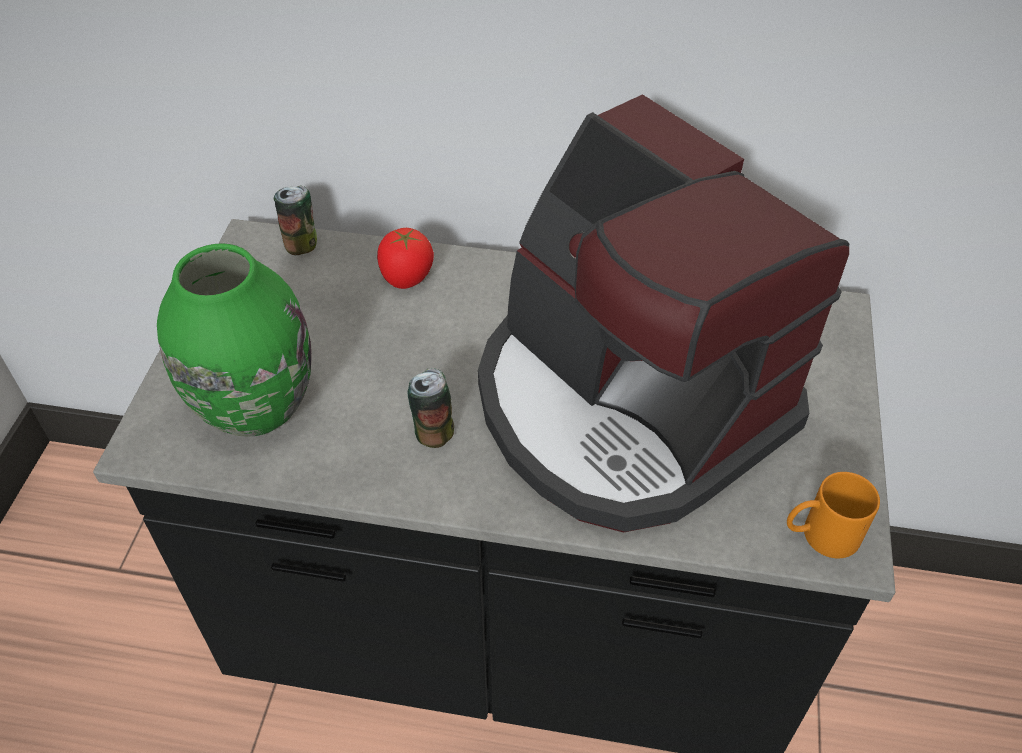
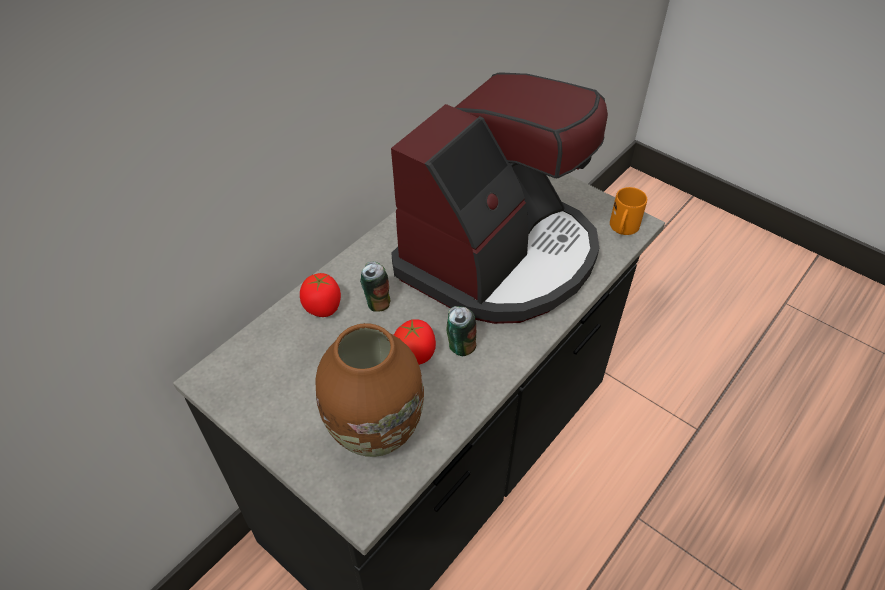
camera: 60 degrees left, 0 degrees up
(254, 407) = (374, 431): green vase -> brown vase
(301, 244) = (241, 350): can -> can (377, 302)
(391, 393) = (415, 354): none -> tomato
(626, 406) = (499, 257): coffee machine -> coffee machine turned 45 degrees counterclockwise

